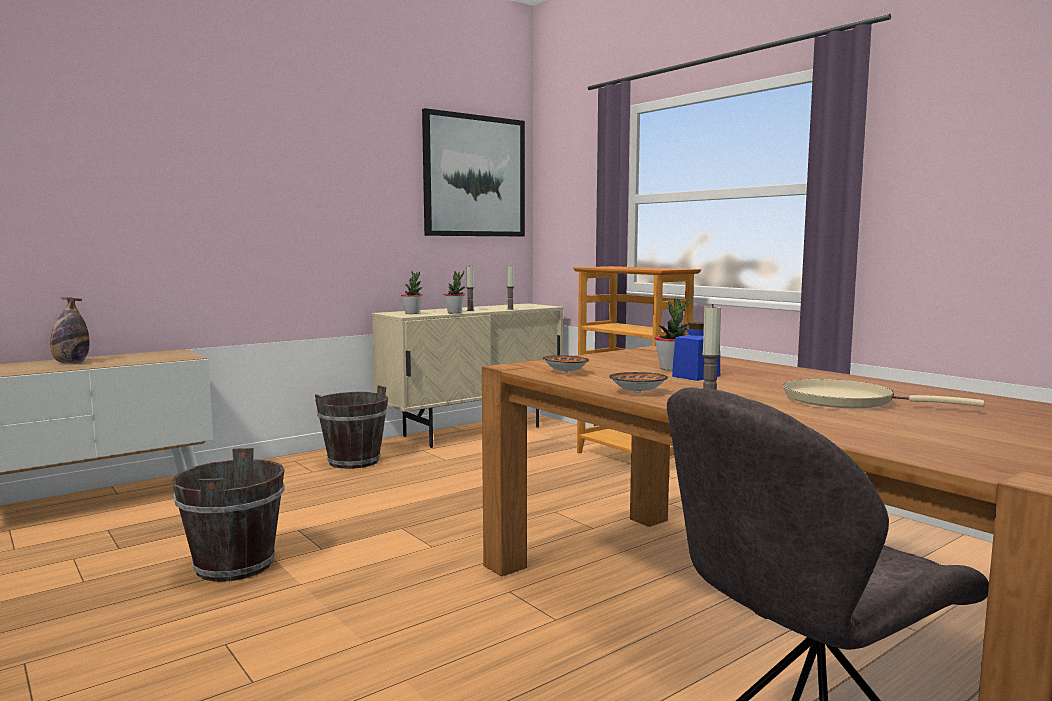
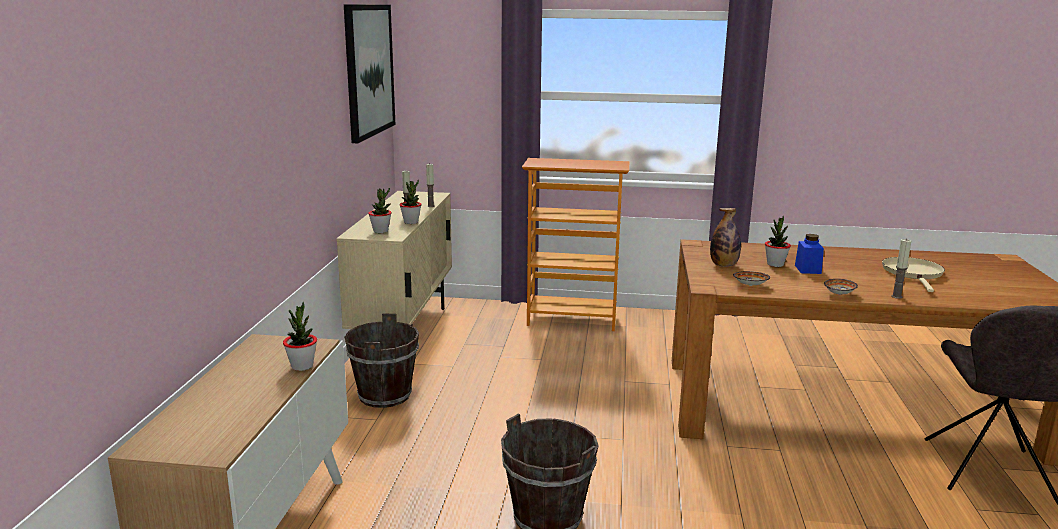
camera: 45 degrees left, 10 degrees up
(71, 363) = (233, 393): bottle -> bottle (724, 265)
(140, 362) = (302, 366): none -> potted plant
(845, 401) = (913, 273): beige frying pan -> beige frying pan turned 120 degrees clockwise

